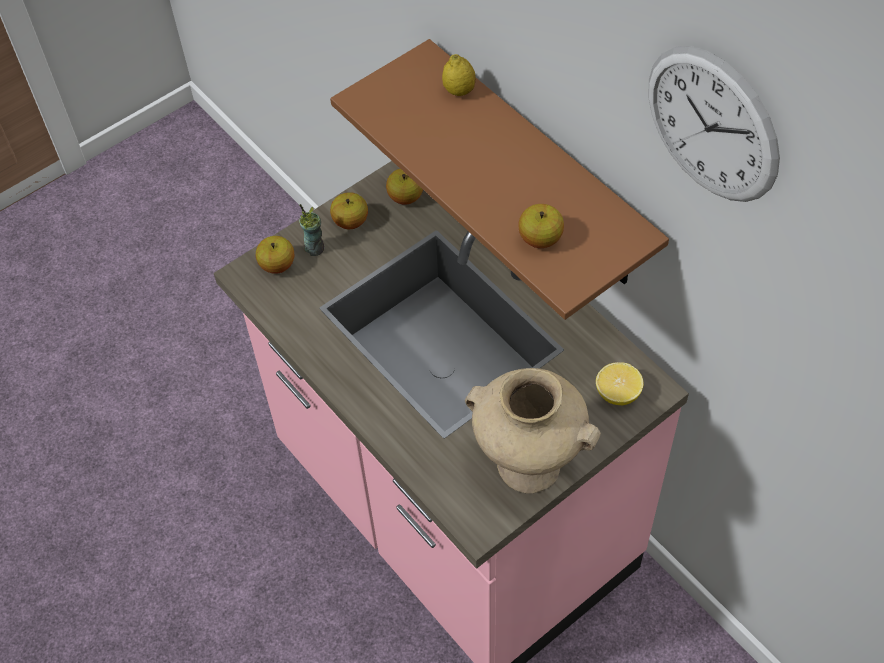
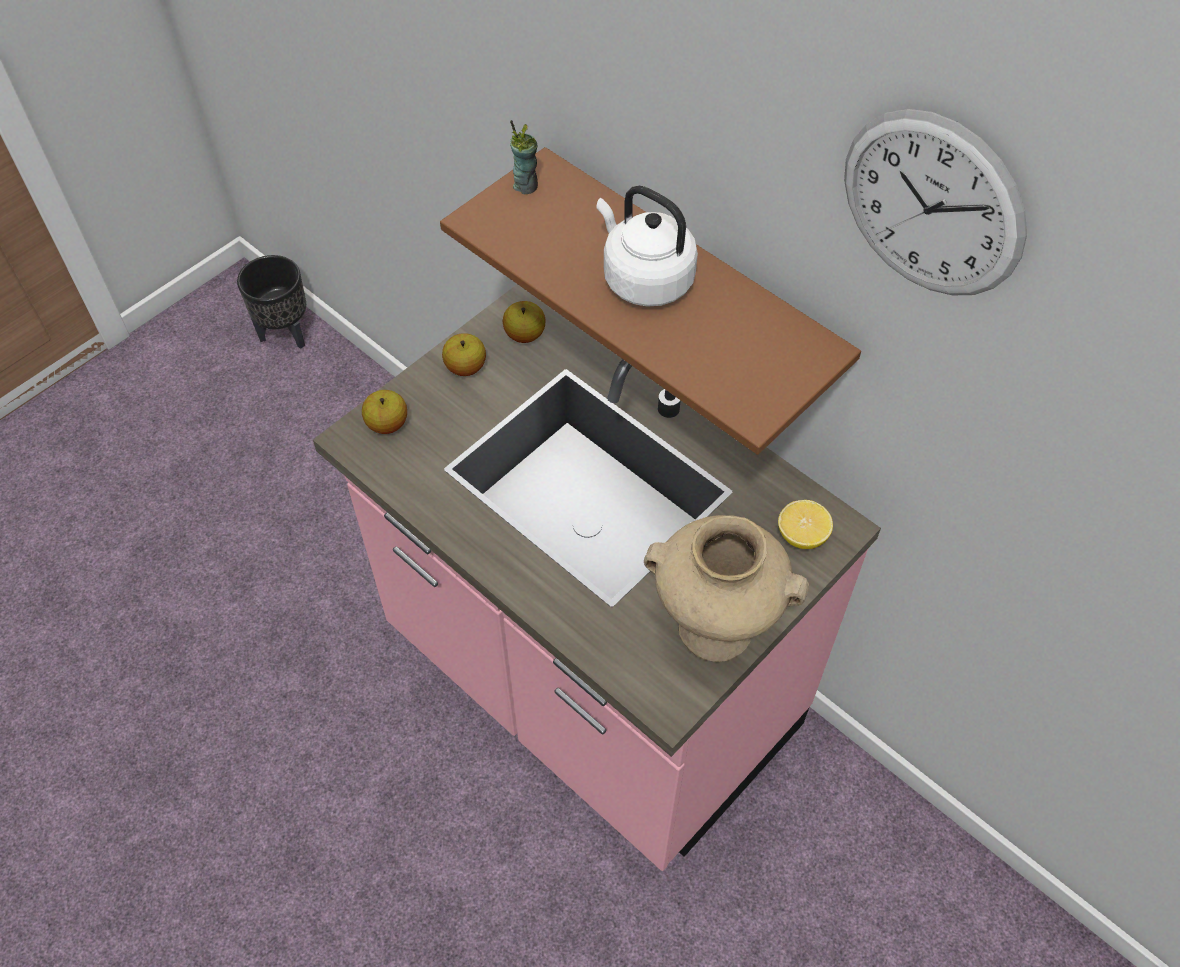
camera: 10 degrees left, 0 degrees up
(223, 172) = (286, 333): none -> black planter
(315, 248) = (428, 401): cup -> cup (526, 185)
(459, 91) = (589, 202): lemon -> none
(494, 161) = (644, 279): none -> white kettle
(540, 239) = (714, 363): apple -> none

